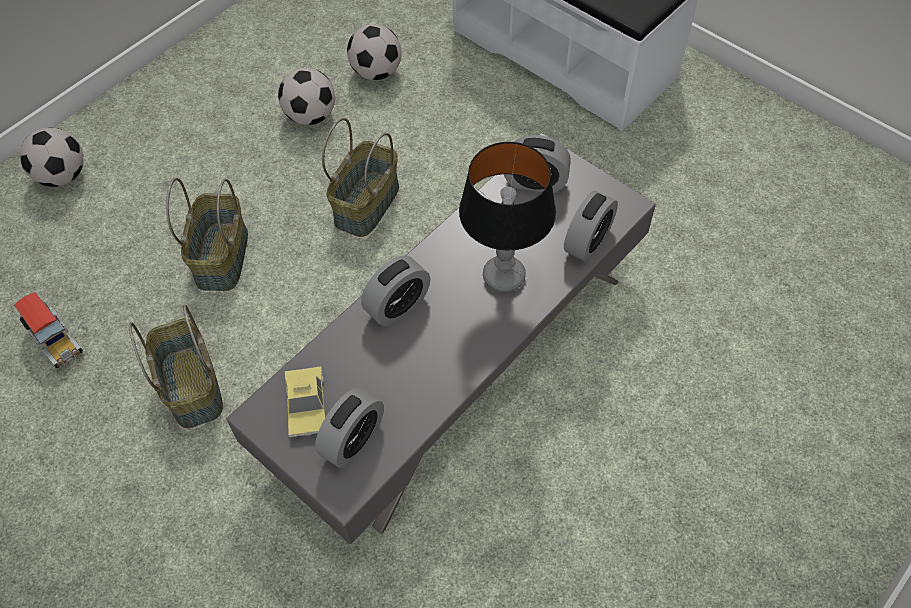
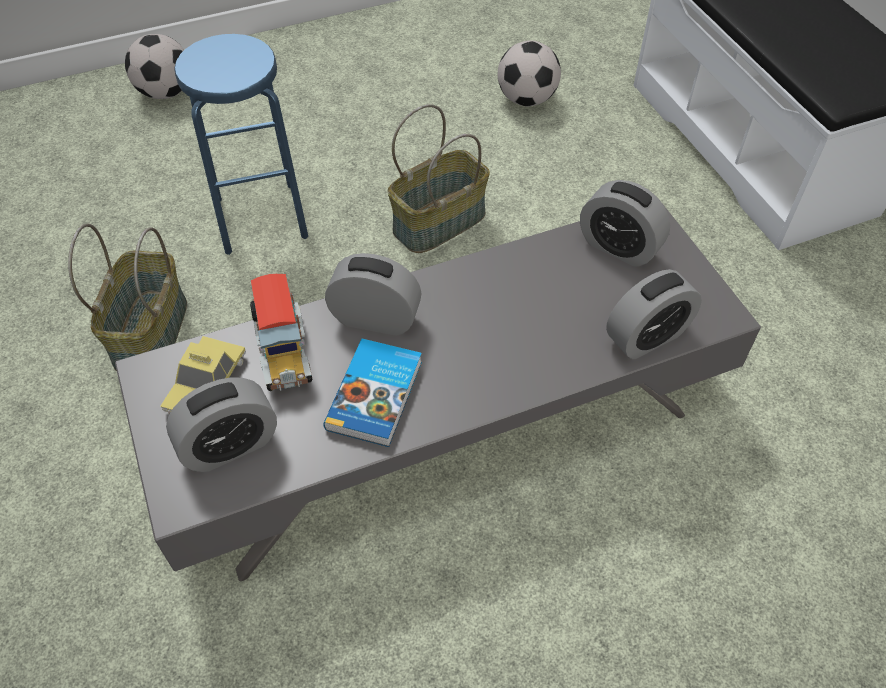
camera: 25 degrees right, 5 degrees down
(56, 342) = (57, 237): toy truck -> toy truck (283, 353)
(221, 256) = (260, 218): basket -> blue stool
(311, 116) = (433, 118): football -> none
(397, 305) = (375, 319): alarm clock -> alarm clock turned 150 degrees counterclockwise
(432, 359) = (377, 395): none -> book
(503, 276) = (518, 335): table lamp -> none

